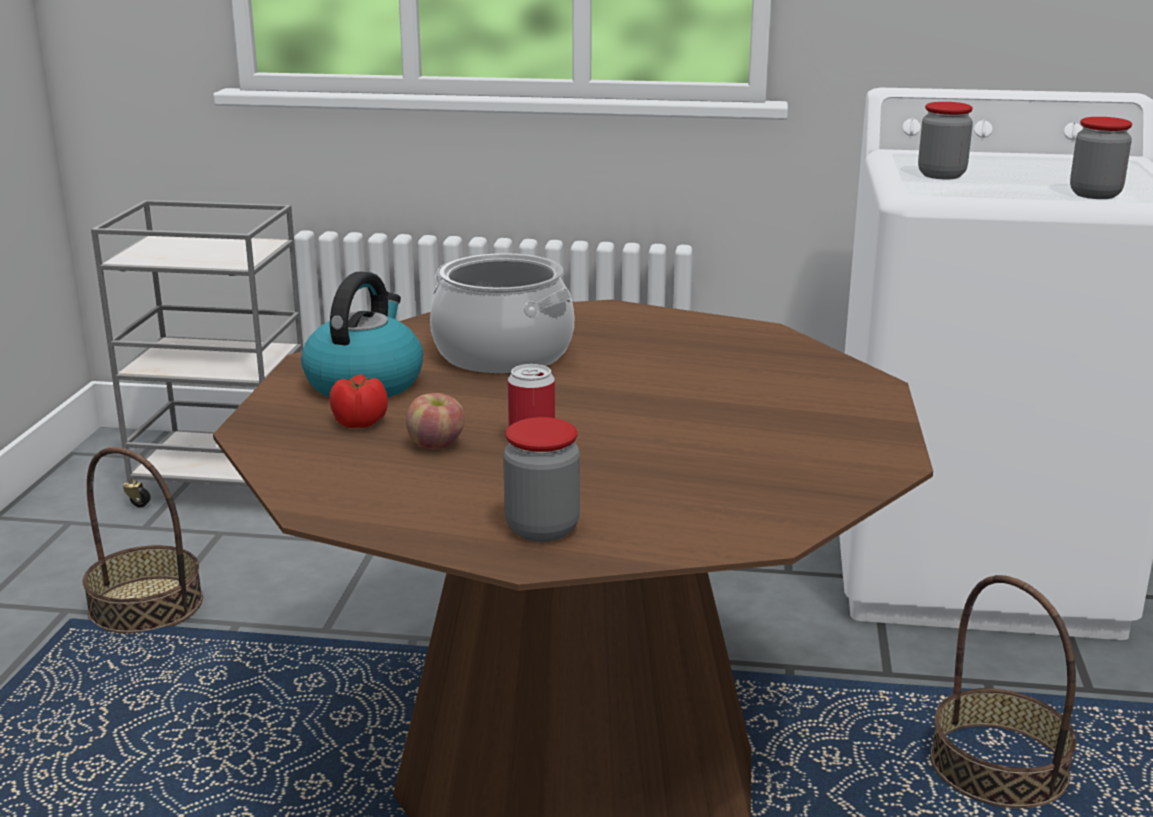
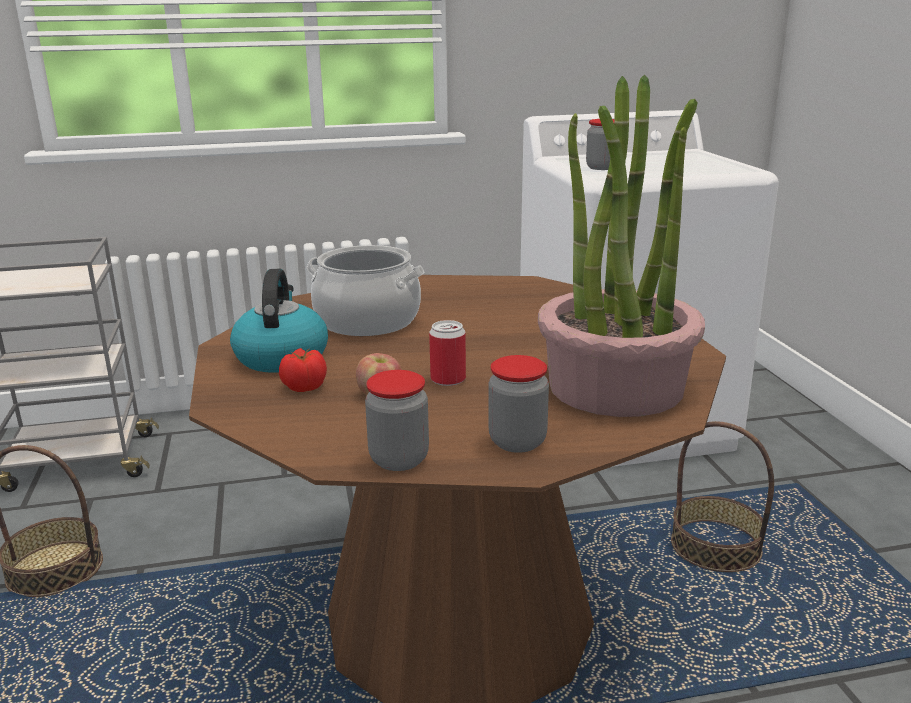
camera: 20 degrees left, 0 degrees up
(732, 486) = (615, 387): none -> potted plant
(1095, 194) = (704, 170): jar -> jar (399, 459)

